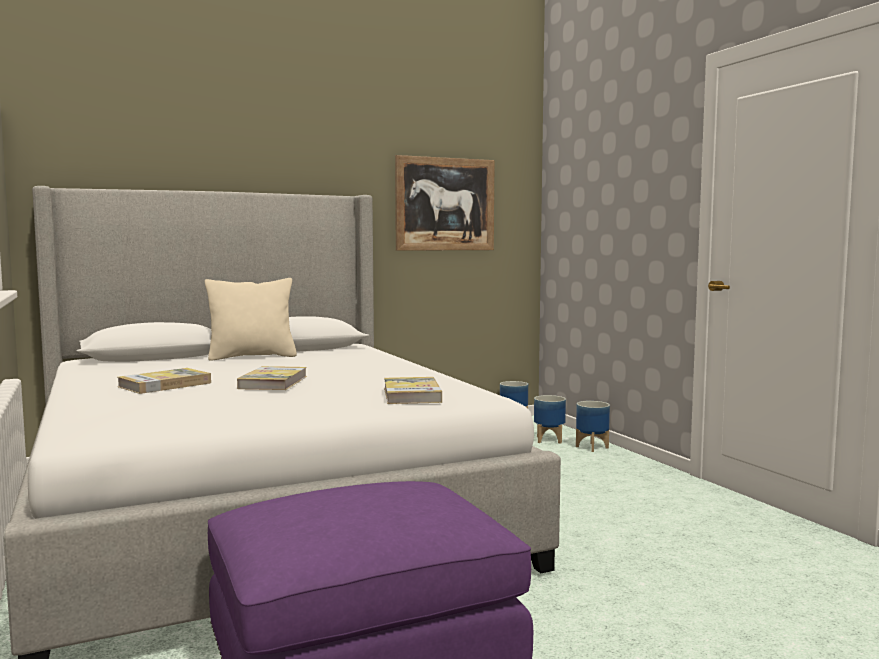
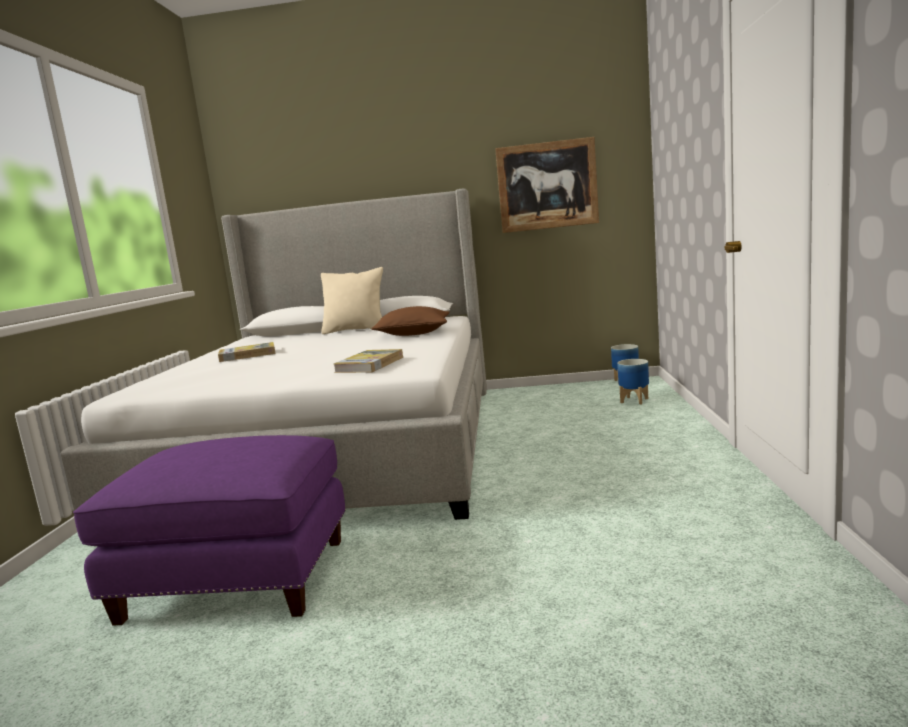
camera: 30 degrees right, 5 degrees up
(273, 382) = (310, 353): book -> none
(357, 361) = (413, 333): none -> brown pillow
(592, 447) = (666, 409): planter -> none

